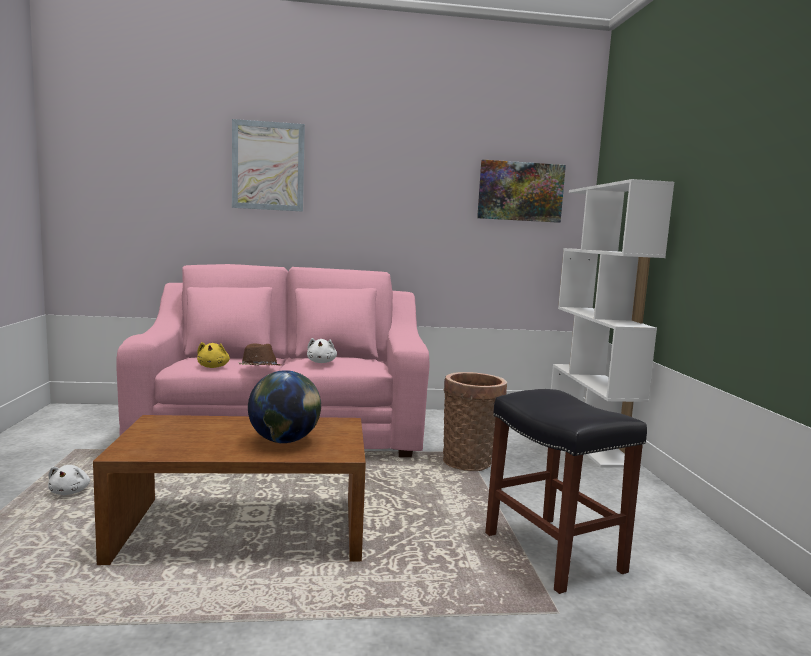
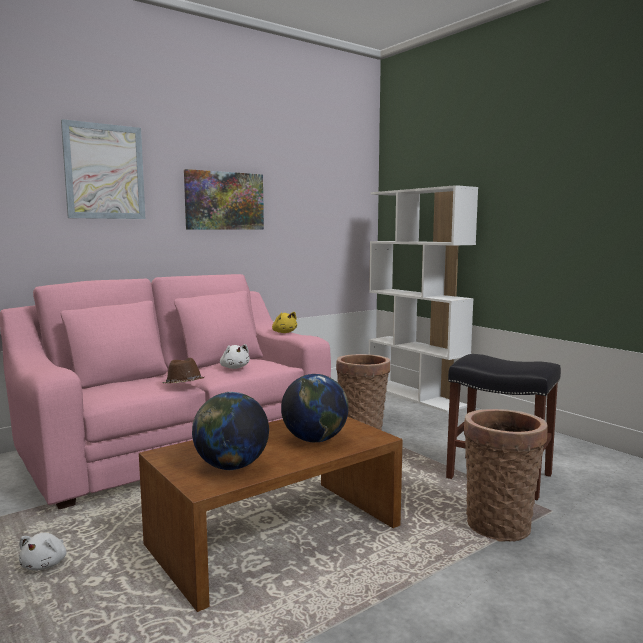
camera: 30 degrees left, 0 degrees up
(70, 492) = (45, 564): white plush toy -> white plush toy turned 45 degrees clockwise
(174, 443) = (231, 467): none -> globe
(213, 367) = (136, 392): yellow plush toy -> yellow plush toy (284, 332)
(470, 600) = (499, 523): none -> basket
(520, 191) = (328, 194): picture -> picture (224, 201)

